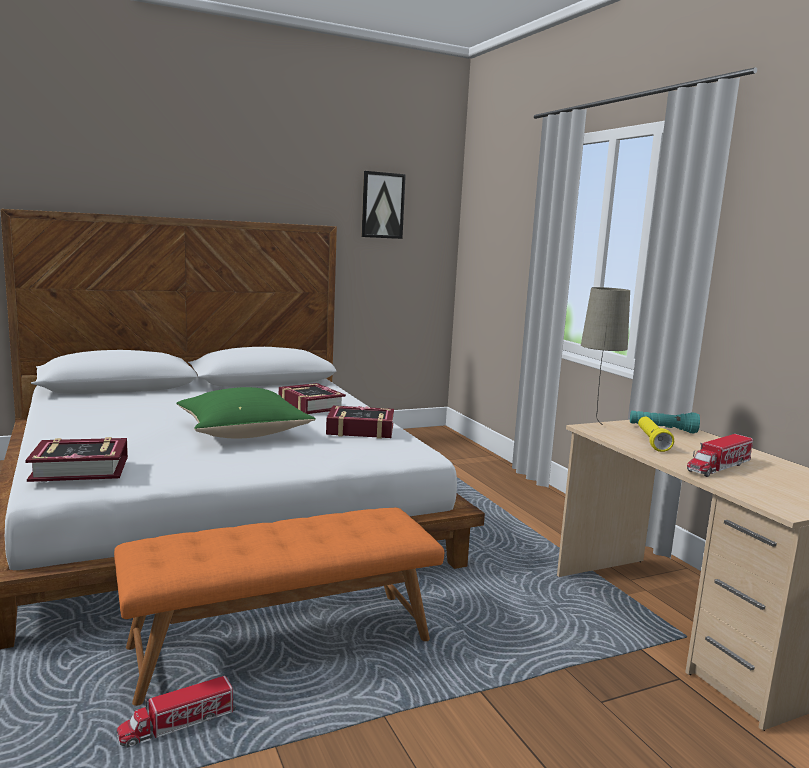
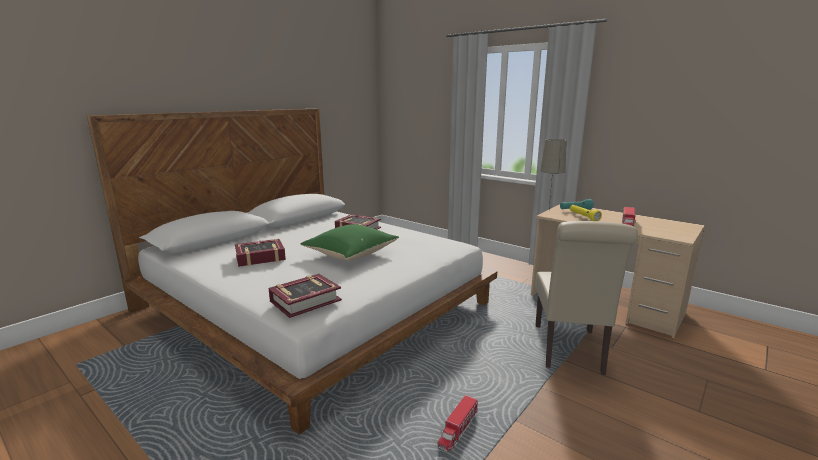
camera: 25 degrees left, 5 degrees up
(281, 643) = (452, 370): orange bench -> none
(360, 430) = (410, 238): book -> book (260, 257)
(382, 205) = (339, 92): picture -> none
(508, 681) = (569, 351): none -> beige chair

